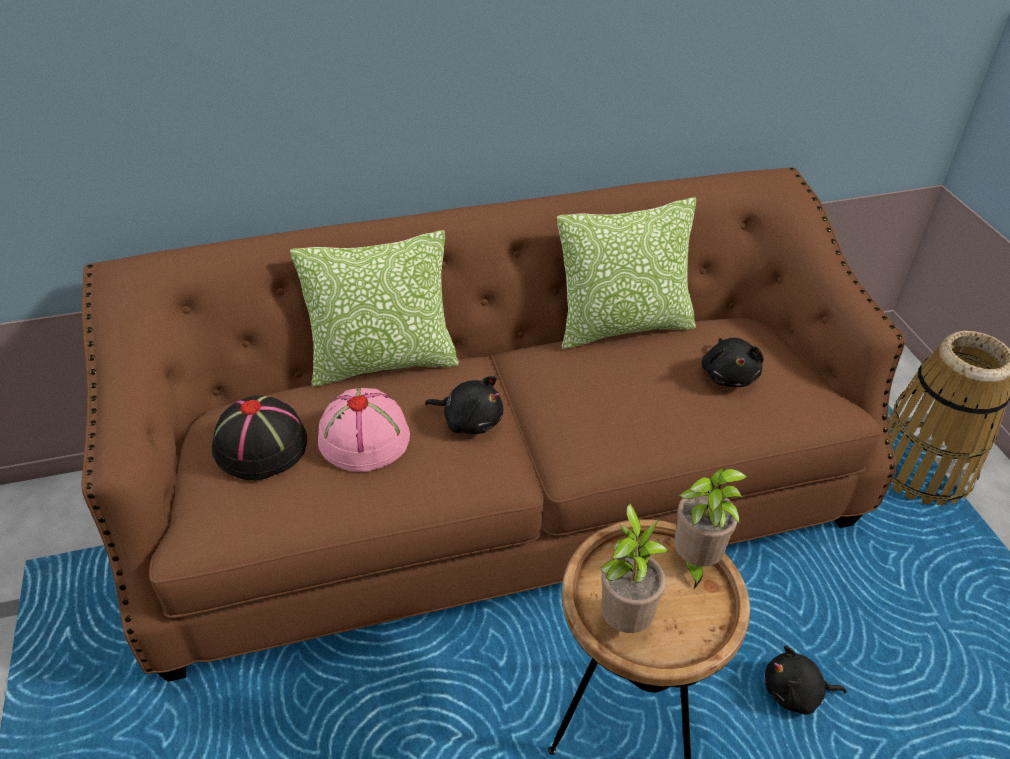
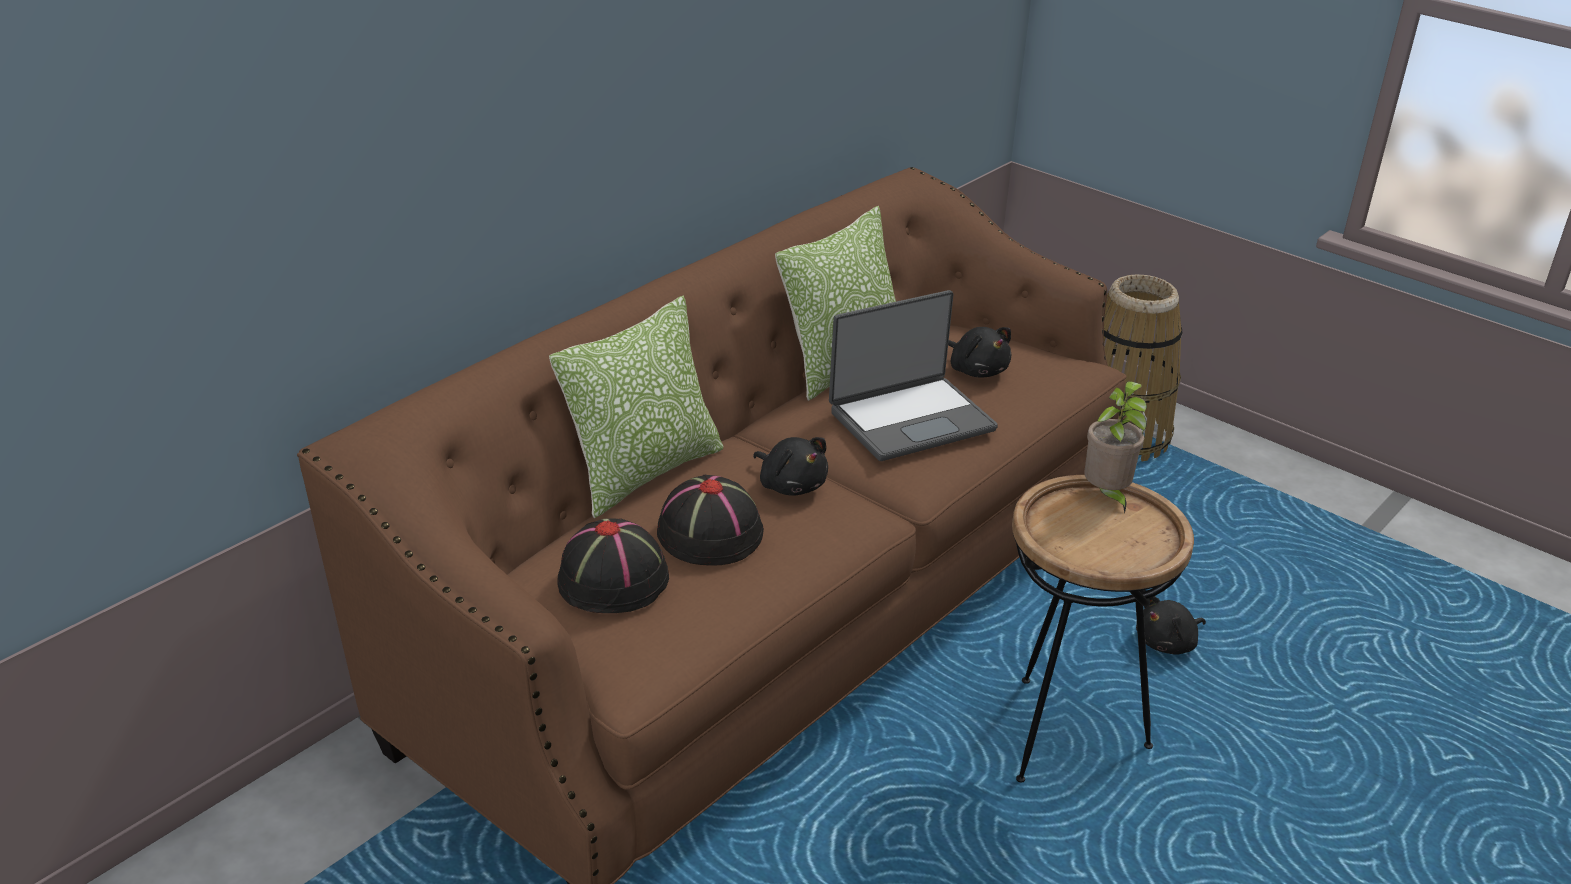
camera: 35 degrees left, 10 degrees down
(364, 437) = (708, 533): pink hat -> black hat
(470, 420) = (791, 485): black plush toy -> black plush toy turned 60 degrees clockwise
(622, 400) = (910, 419): none -> laptop
(624, 618) = (1097, 552): potted plant -> none

